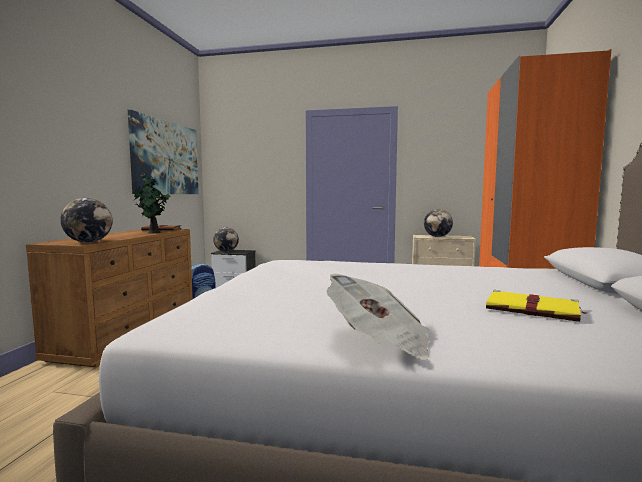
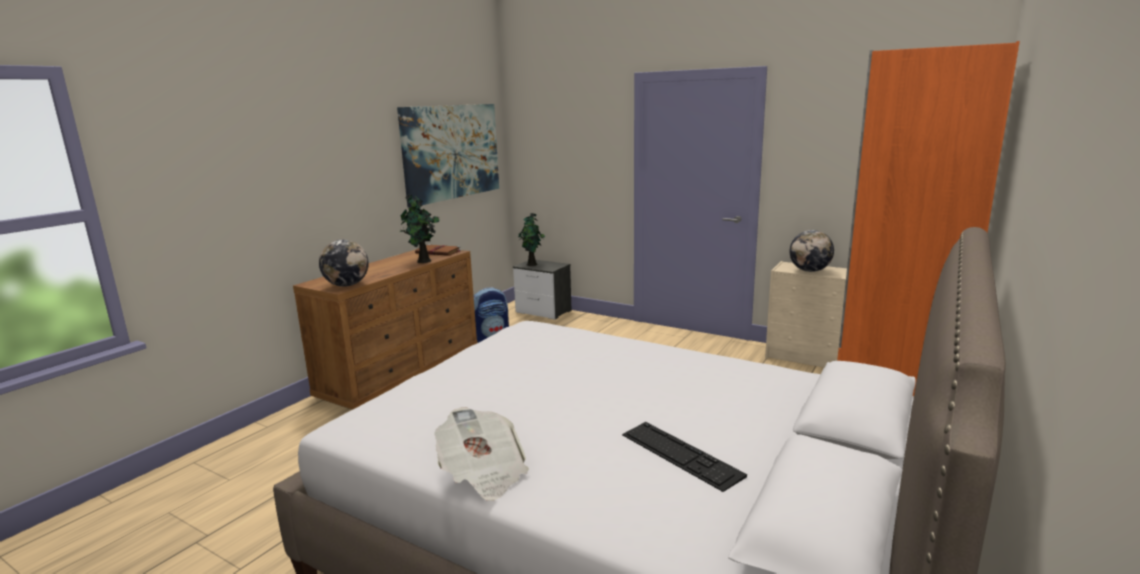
camera: 20 degrees right, 10 degrees up
(226, 251) = (532, 264): globe -> potted plant
(534, 309) = (680, 454): yellow book -> keyboard

